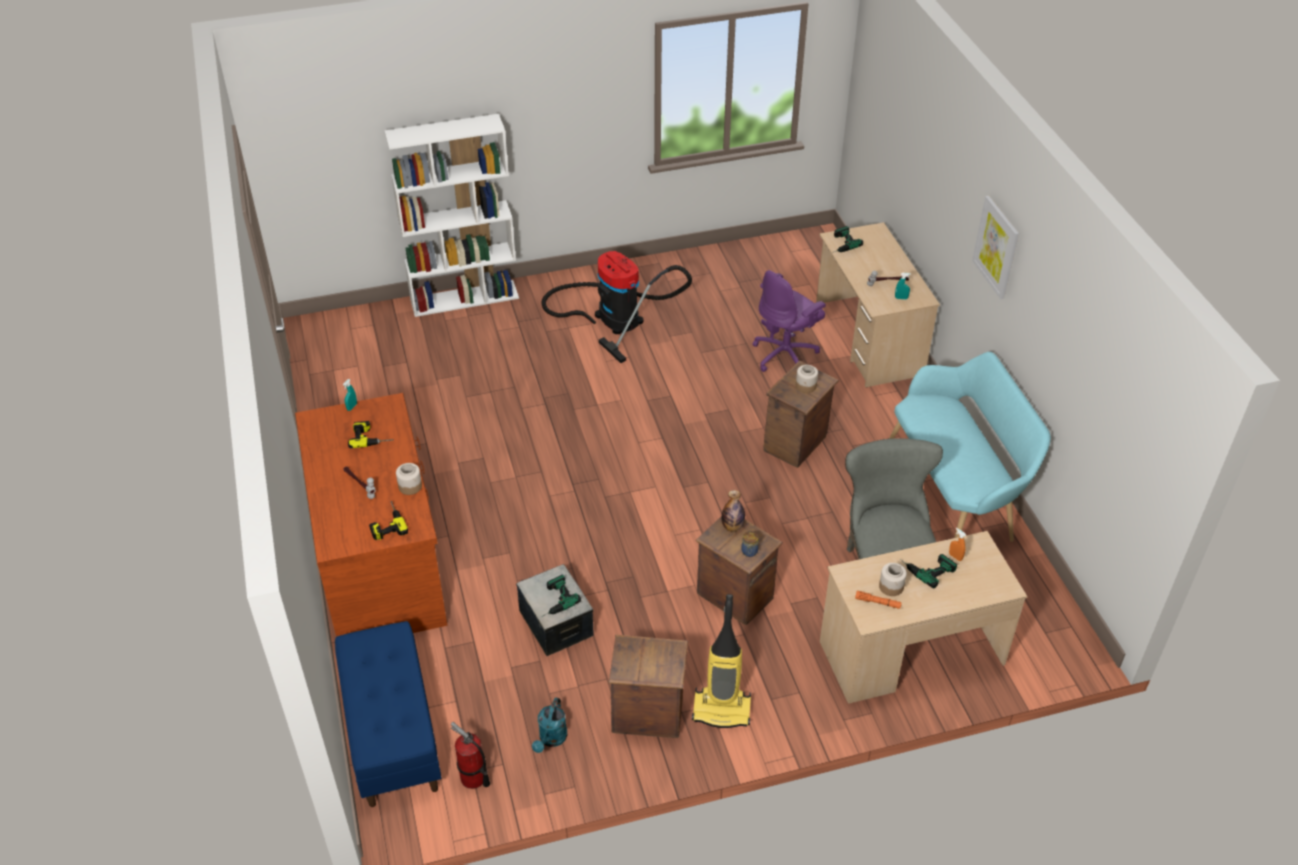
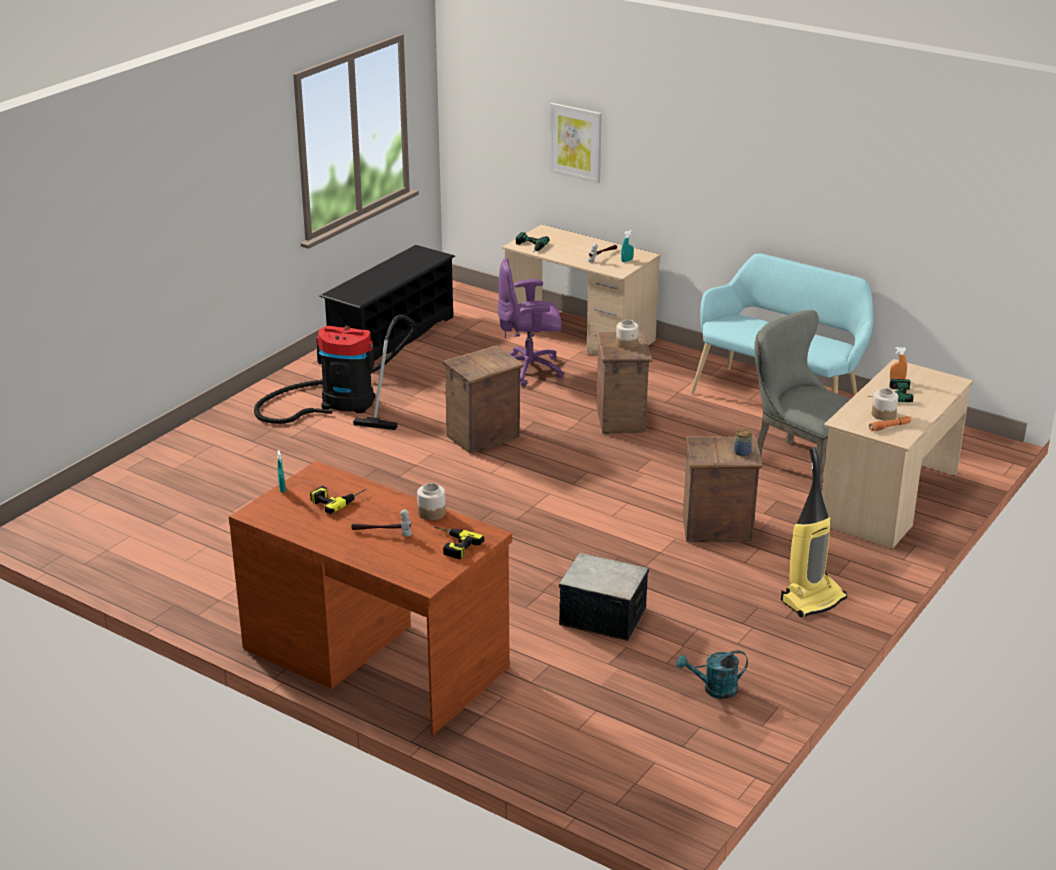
camera: 40 degrees left, 15 degrees down
(391, 734) = (574, 763): blue bench -> none
(465, 298) = (171, 445): white bookcase -> none
(473, 778) = (690, 750): fire extinguisher -> none
(551, 739) = (714, 689): turquoise watering can -> turquoise watering can turned 105 degrees clockwise
(554, 600) = (609, 578): power drill -> none
(648, 716) = (765, 633): crate -> crate (484, 437)
(722, 268) = (391, 337): none -> black shoe rack
(732, 527) = (707, 444): bottle -> none
(786, 355) = (530, 370): purple office chair -> purple office chair turned 75 degrees clockwise
(996, 247) = (731, 152): picture -> picture (575, 142)

